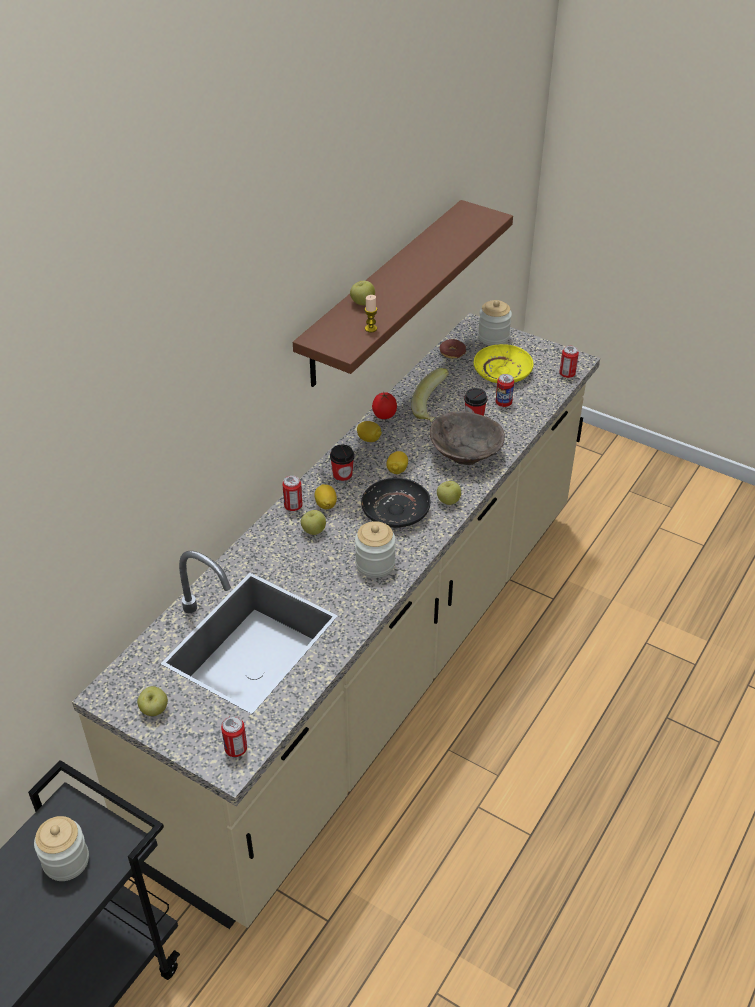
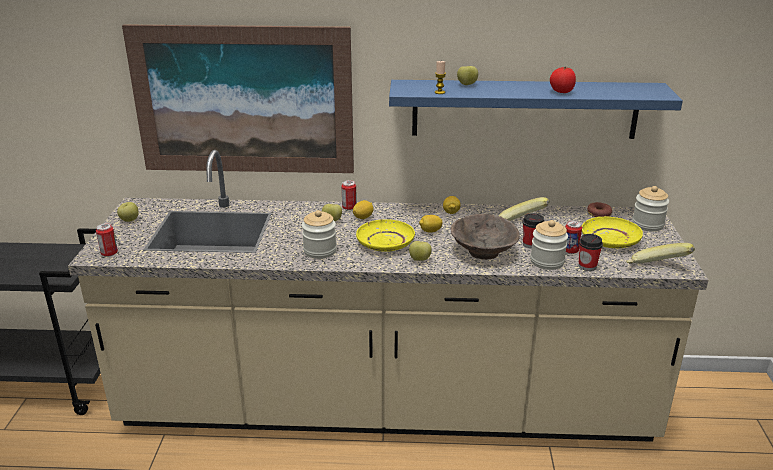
camera: 60 degrees right, 15 degrees down
(66, 861) = (44, 263): jar -> jar (547, 261)
(171, 472) = (243, 101): none -> picture
(342, 477) = (398, 215): cup -> cup (587, 266)
(383, 293) = (524, 109): brown shelf -> blue shelf
(384, 416) = (483, 210): tomato -> tomato (561, 92)
(396, 510) = (385, 243): black plate -> yellow plate
(567, 374) = (656, 269): can -> banana

